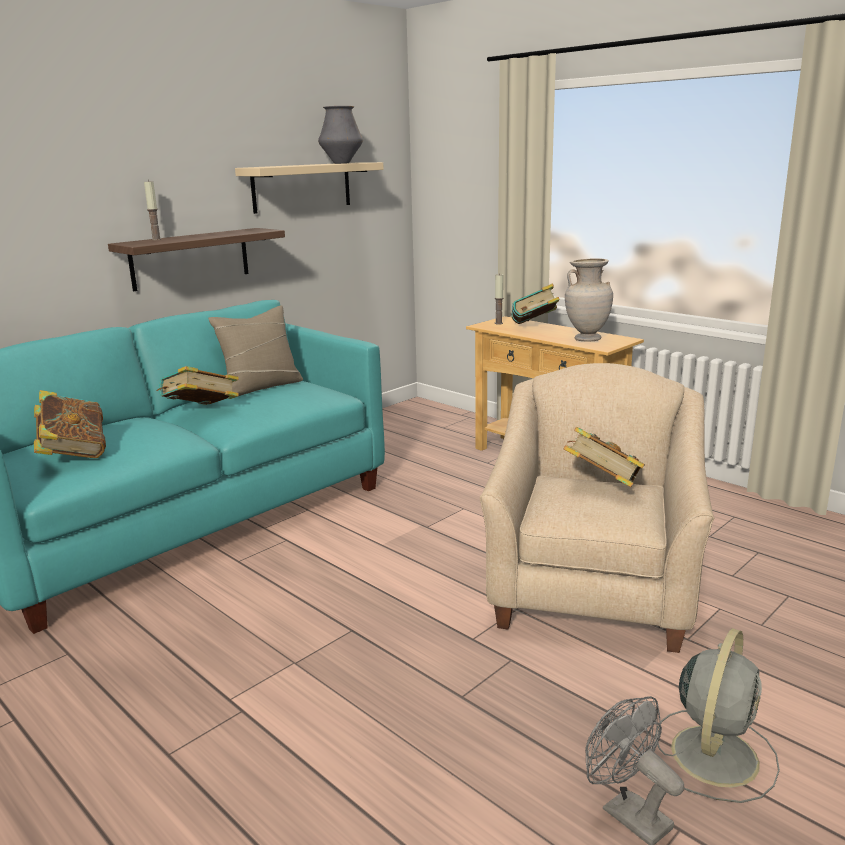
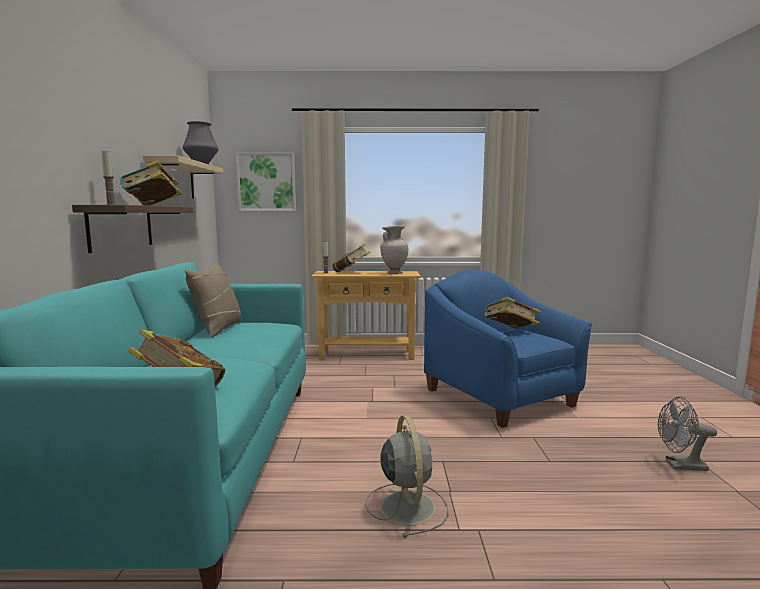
camera: 45 degrees left, 10 degrees down
(201, 412) = (217, 347): book -> book (153, 206)
(465, 173) = (266, 182): none -> picture
(593, 589) = (500, 398): beige armchair -> blue armchair
(715, 753) = (653, 432): grey fan -> grey fan (407, 506)

